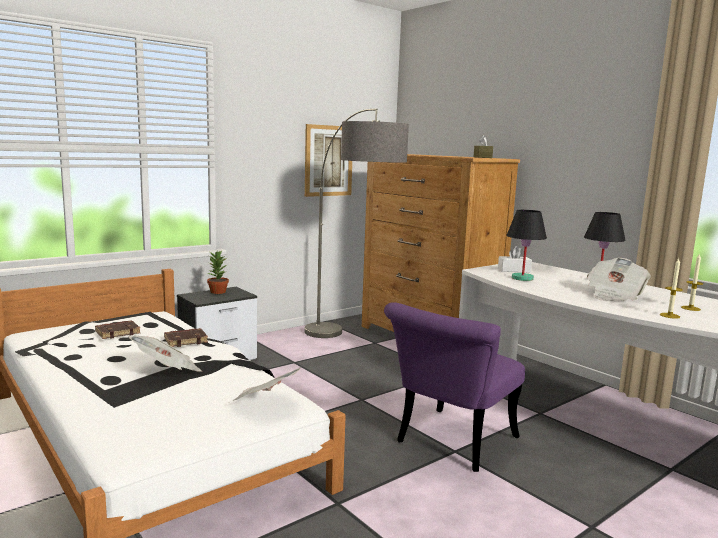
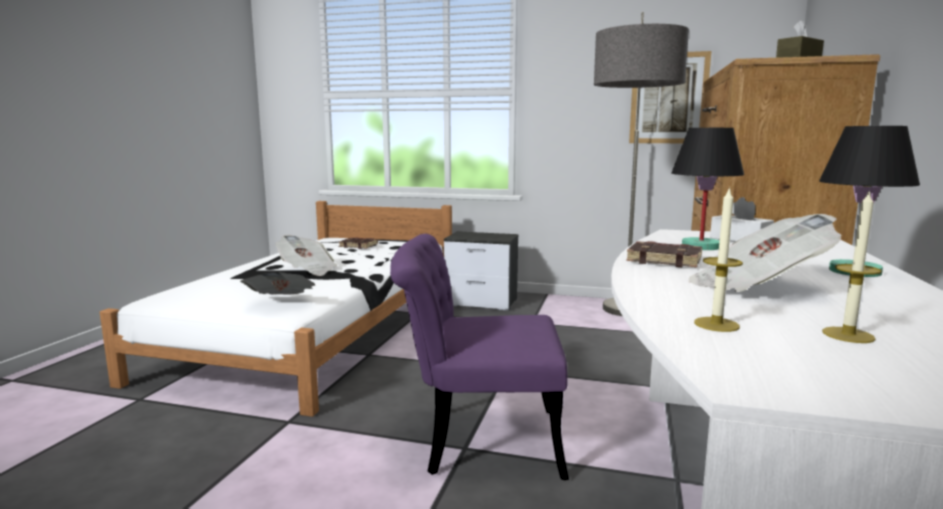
camera: 55 degrees right, 0 degrees up
(186, 340) = (373, 258): brown book -> brown book (665, 260)
(217, 292) = (489, 234): potted plant -> none

